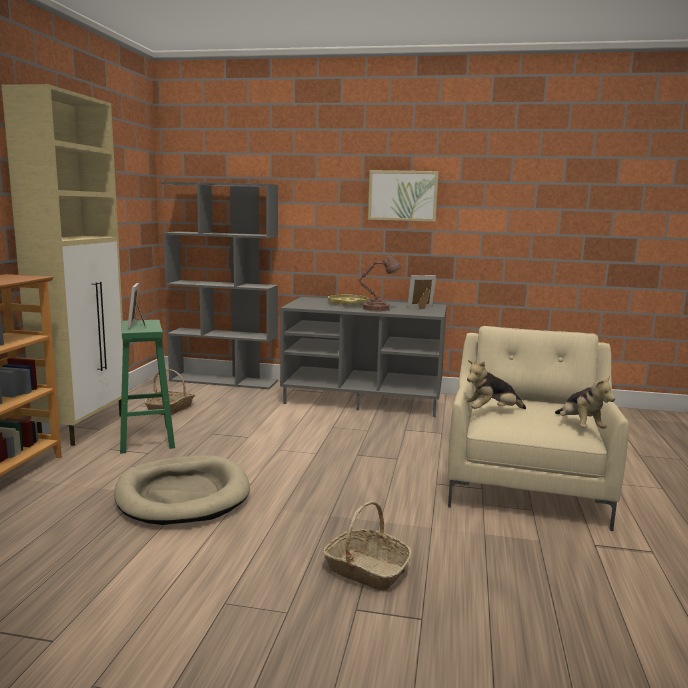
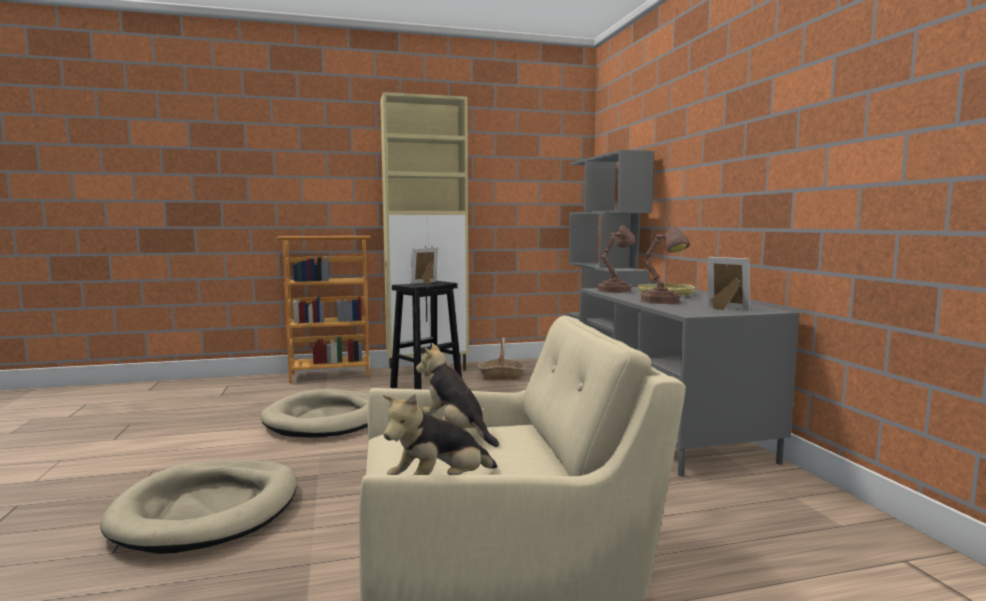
camera: 65 degrees right, 5 degrees down
(147, 439) = (425, 386): green stool -> black stool
(308, 305) = (615, 290): none -> brown table lamp
(366, 570) = (208, 510): basket -> beige dog bed
(402, 196) = (759, 140): picture -> none

